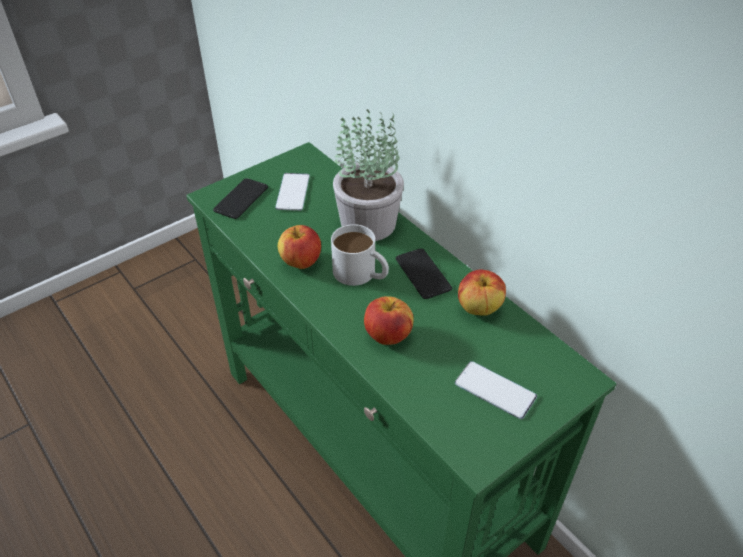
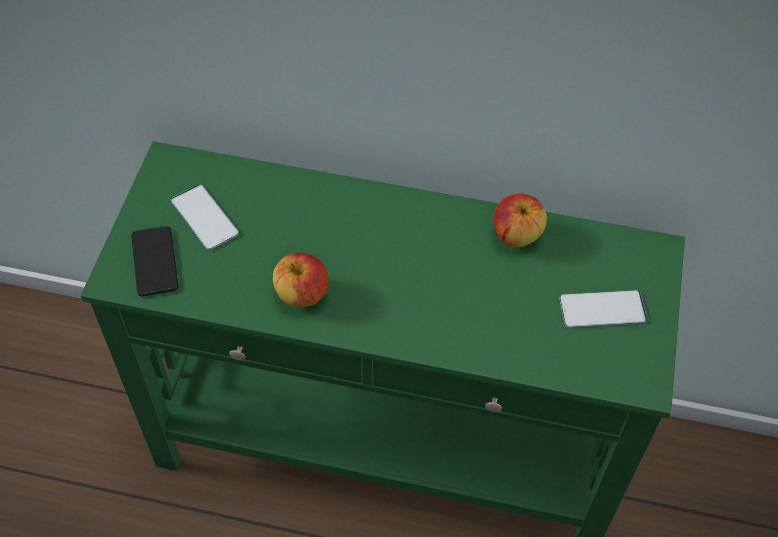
camera: 40 degrees left, 10 degrees up
(361, 274) = (376, 270): white mug -> none
(368, 222) = (324, 205): potted plant -> none
(388, 335) = (464, 319): apple -> none
(423, 274) = (434, 232): phone -> none

